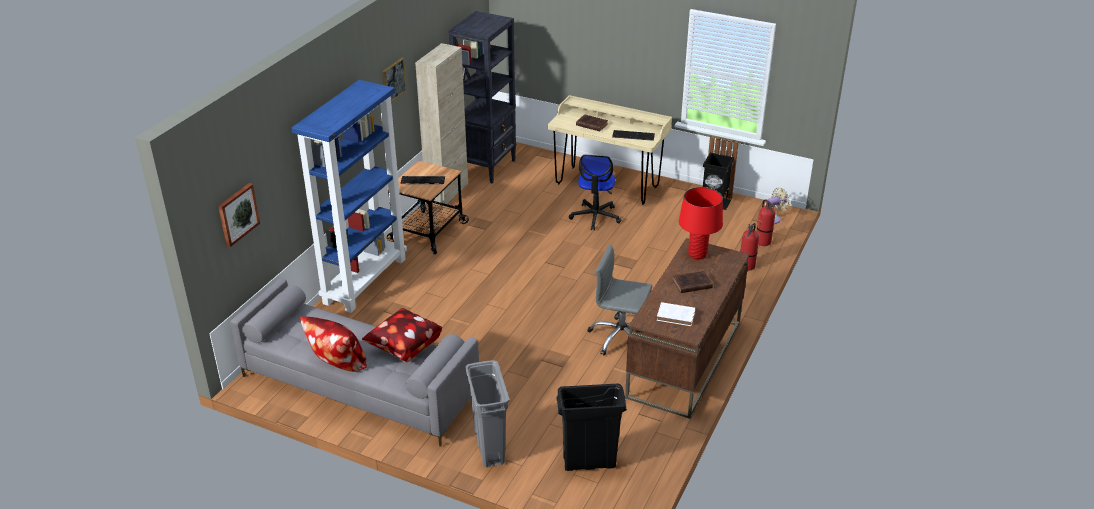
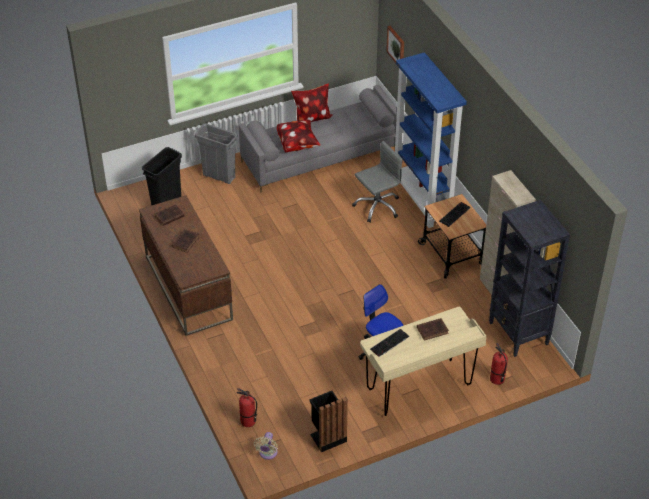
camera: 130 degrees right, 10 degrees up
(393, 80) = (493, 151): picture -> none
(620, 337) = (240, 275): grey office chair -> grey office chair (377, 206)
(676, 316) = (168, 217): white book -> brown book
(697, 254) = (207, 264): red table lamp -> none
(747, 266) = (233, 388): fire extinguisher -> fire extinguisher (497, 379)

